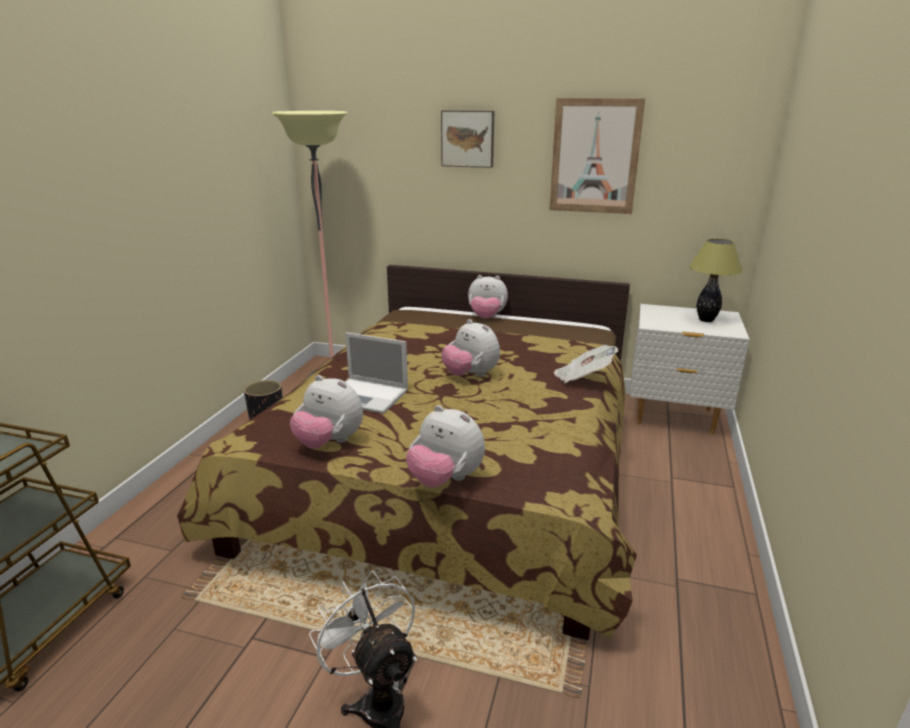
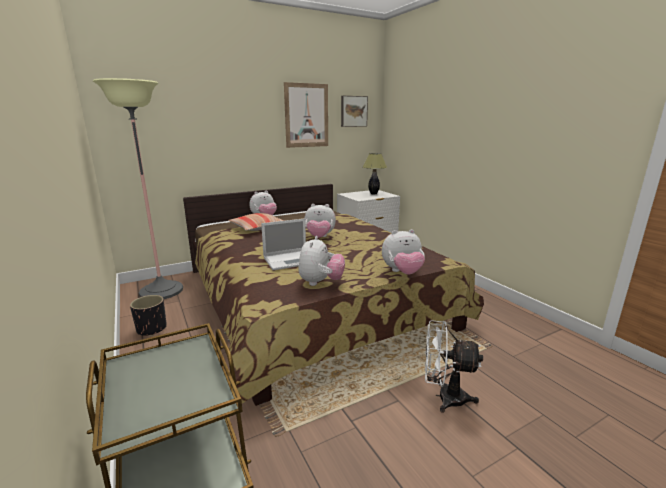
camera: 45 degrees left, 5 degrees down
(329, 442) = (320, 282): plush toy -> plush toy turned 60 degrees counterclockwise
(436, 332) = (257, 228): none -> pillow
(468, 138) = (232, 106): picture -> picture (353, 111)
(583, 378) = (365, 225): newspaper -> none

